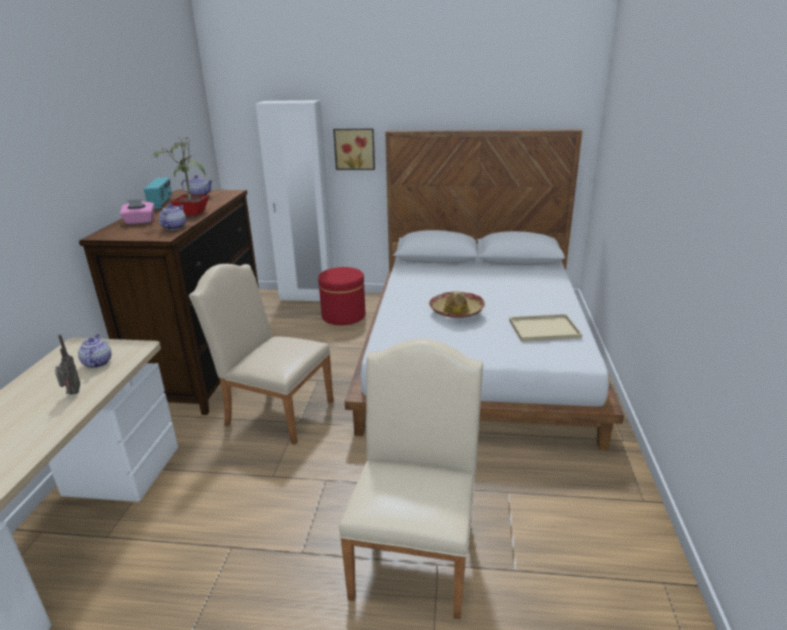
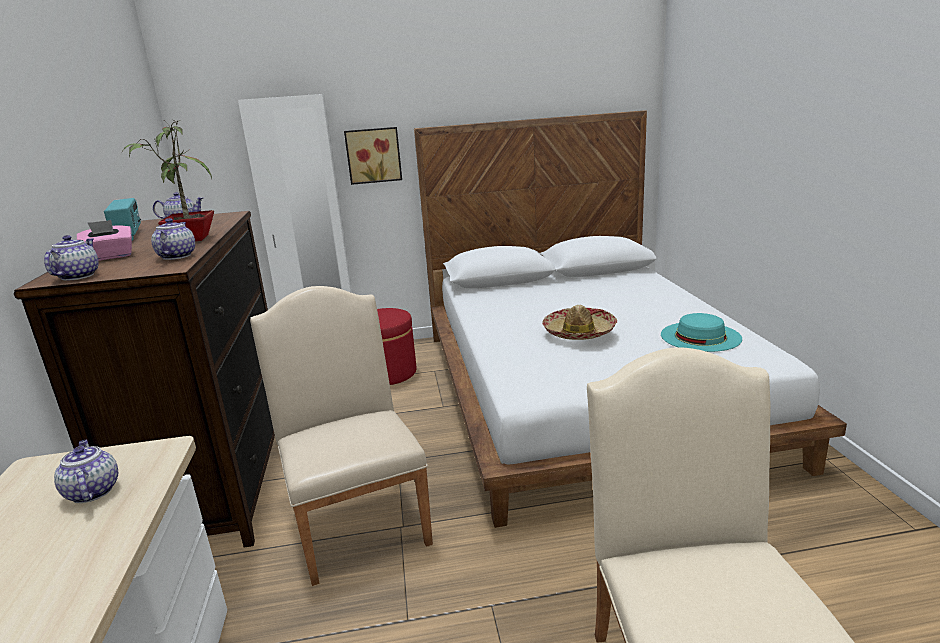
camera: 15 degrees left, 5 degrees down
(72, 393) = (65, 558): radio -> none
(115, 235) = (78, 276): none -> teapot
(274, 411) = (357, 517): beige chair -> beige chair turned 60 degrees clockwise
(543, 329) = (700, 336): beige tray -> turquoise hat

